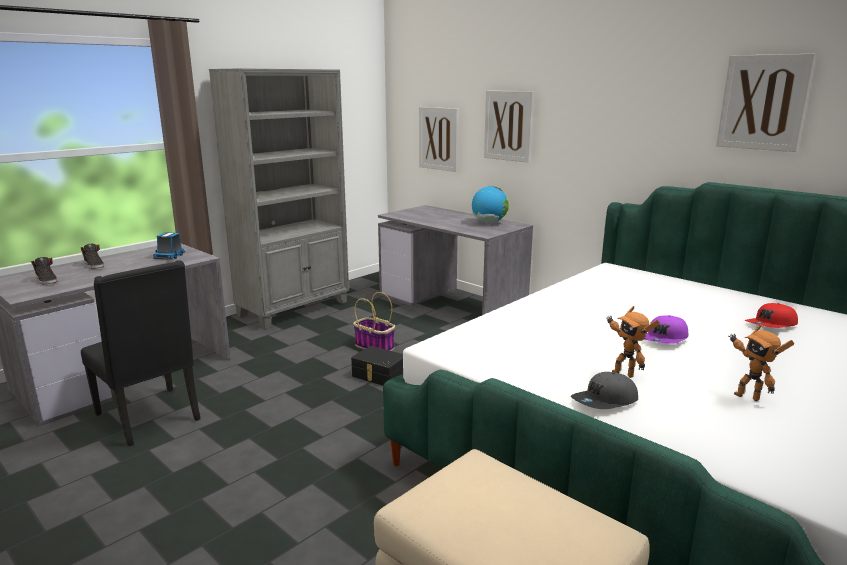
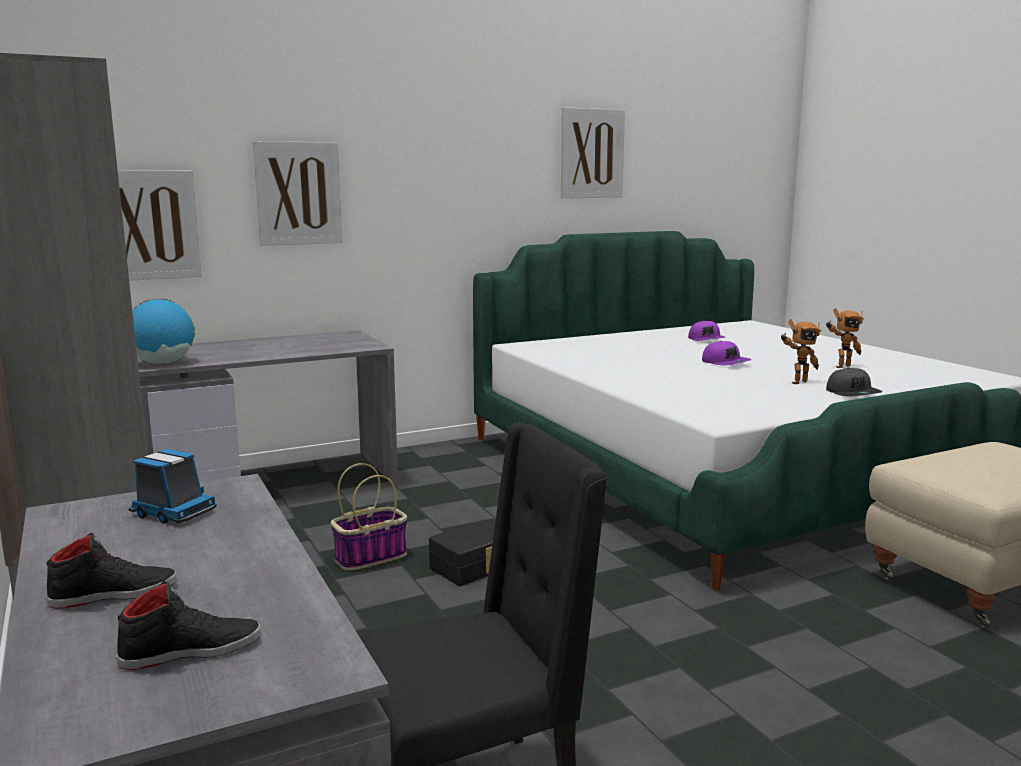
camera: 70 degrees left, 5 degrees down
(489, 223) = (315, 339): globe -> globe (163, 363)
(771, 325) = (706, 340): red cap -> purple cap

